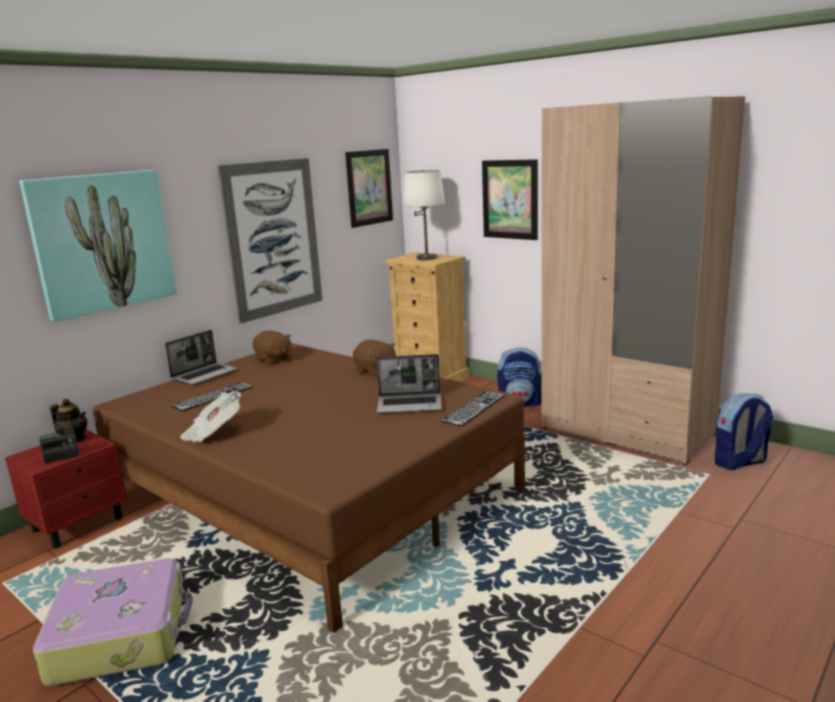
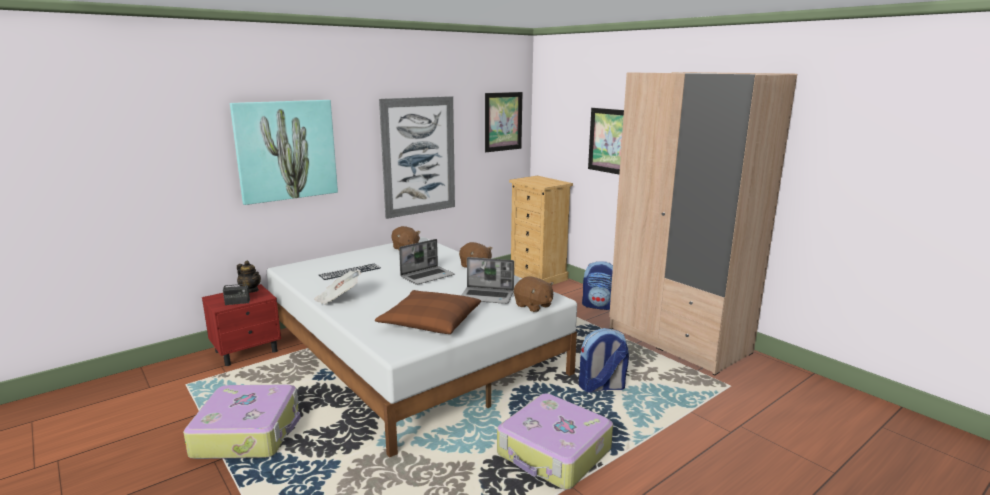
camera: 10 degrees right, 0 degrees up
(205, 375) = (352, 254): laptop -> laptop (427, 276)
(311, 492) = (413, 353): brown bed -> white bed
(353, 445) = (430, 321): none -> brown pillow
(426, 258) = (541, 181): white table lamp -> none
(473, 408) = (533, 306): keyboard -> brown plush toy
(541, 589) = (554, 453): none -> suitcase
(739, 463) = (761, 380): backpack -> backpack (601, 387)

